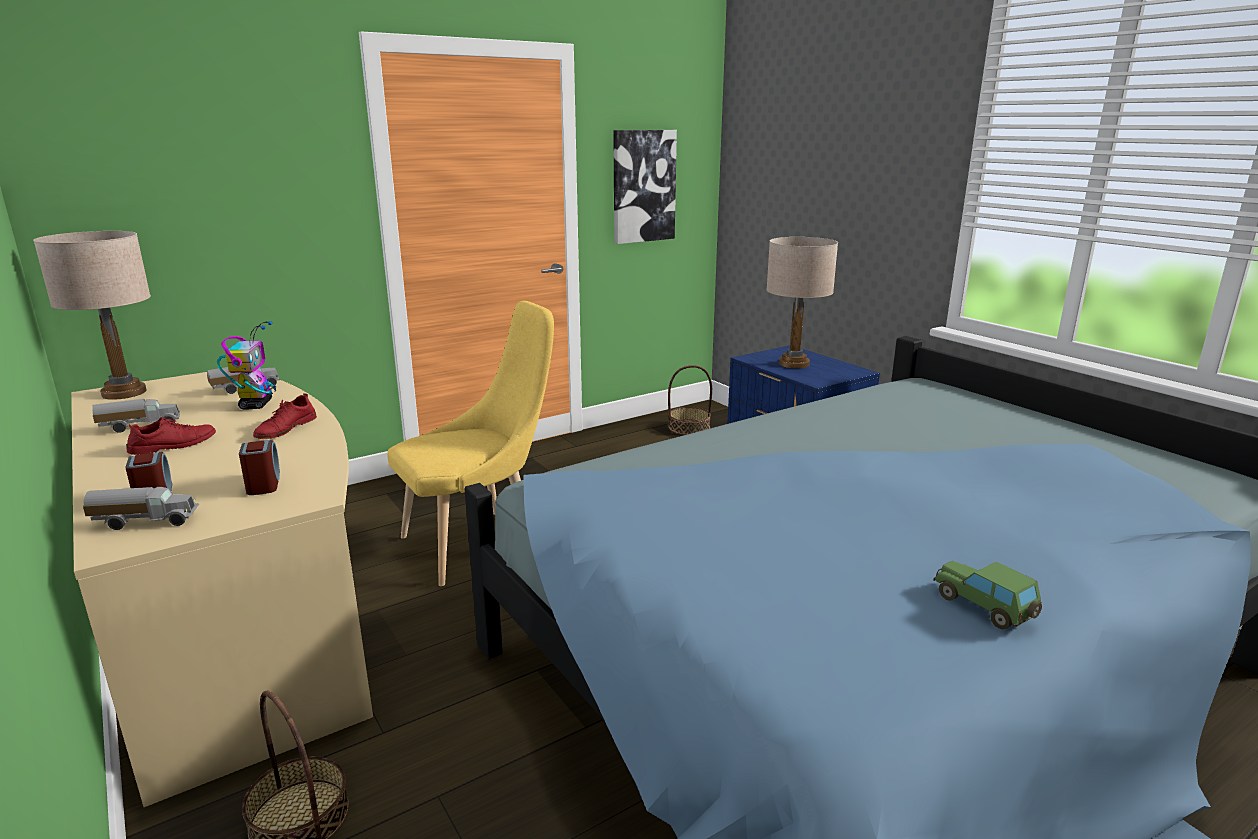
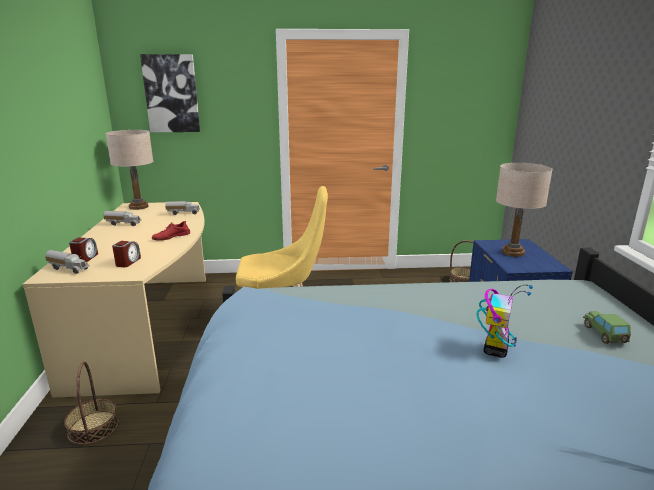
camera: 30 degrees right, 0 degrees up
(173, 445) = (122, 235): red shoe -> none
(256, 404) = (176, 222): toy robot -> toy robot (495, 350)
(643, 186) = (453, 120): picture -> picture (171, 94)
(984, 607) = (381, 455): toy car -> toy car (604, 334)

